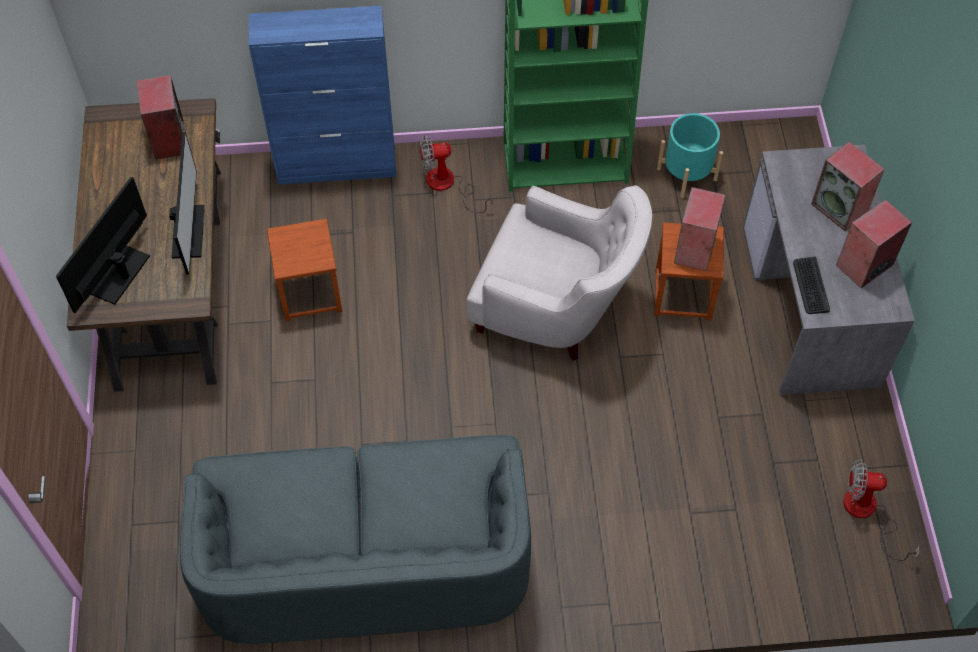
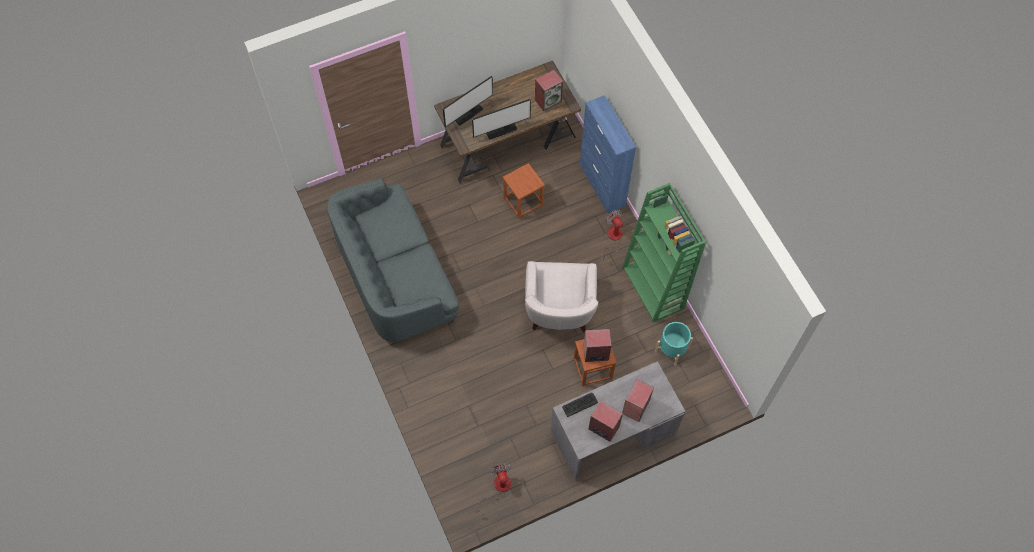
camera: 70 degrees right, 5 degrees up
(120, 275) = (467, 113): monitor -> monitor turned 135 degrees clockwise

